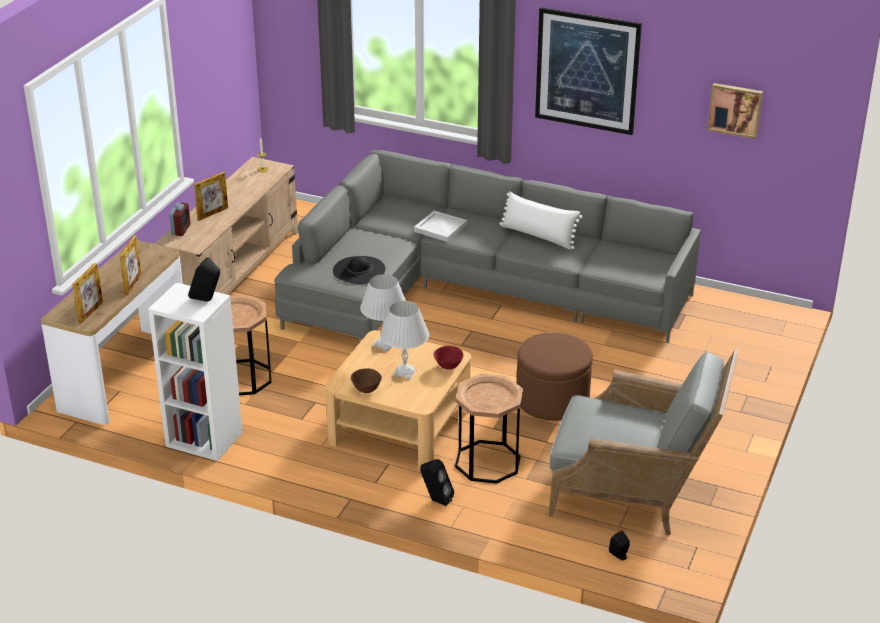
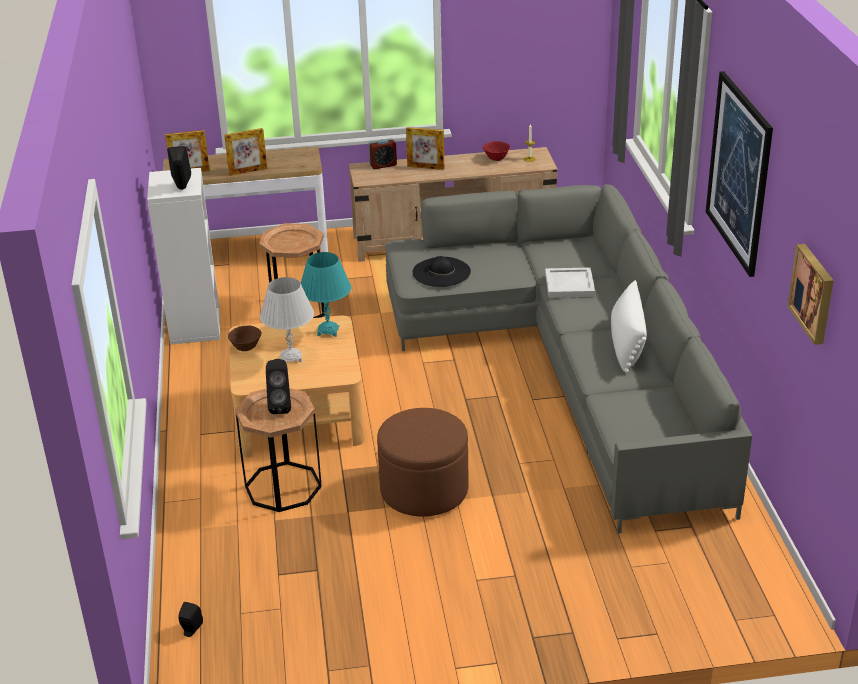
camera: 60 degrees right, 0 degrees up
(385, 345) = (328, 331): white table lamp -> turquoise table lamp
(436, 500) = (198, 478): black speaker -> black speaker (280, 406)
(448, 366) = (323, 377): red bowl -> red bowl (496, 159)
(634, 492) = (308, 604): grey armchair -> none

